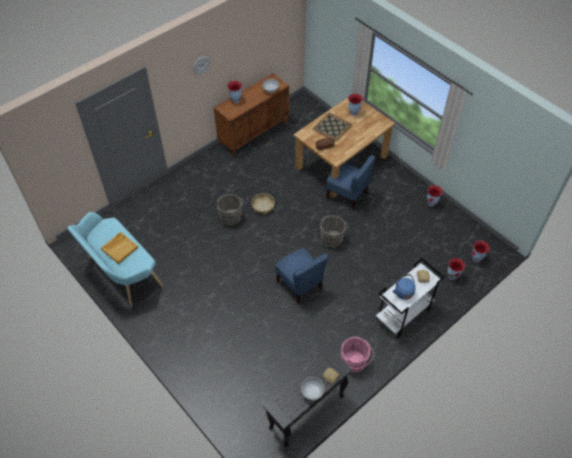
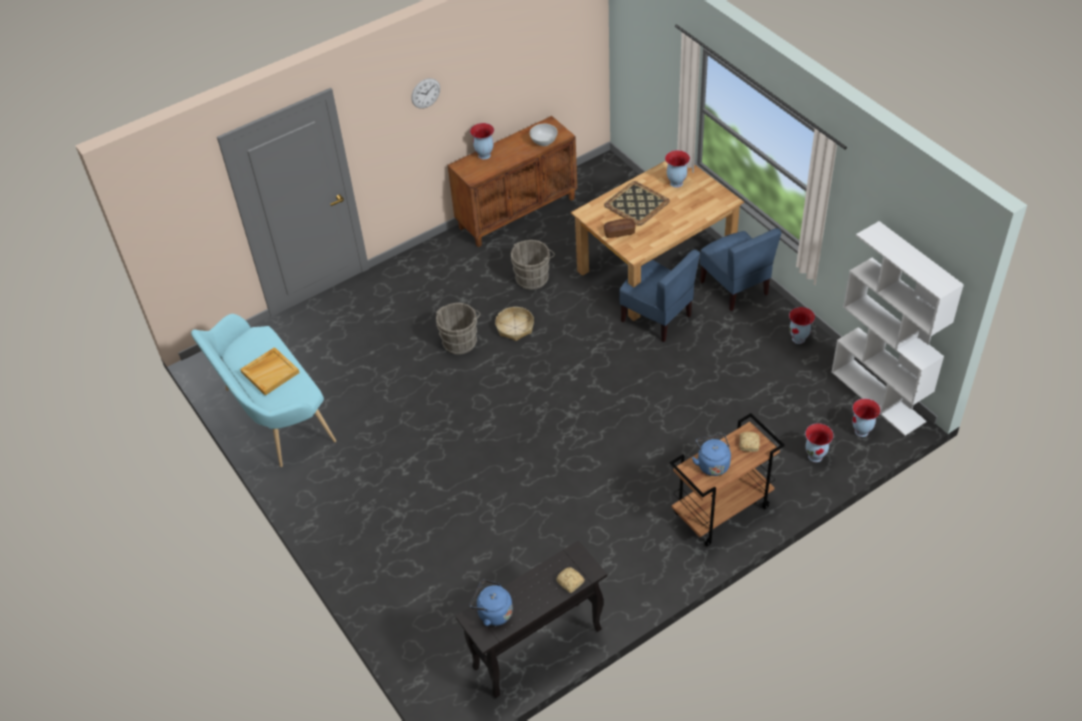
camera: 10 degrees right, 5 degrees down
(286, 401) = (492, 613): none -> blue kettle
(299, 285) = (556, 453): blue chair -> blue chair (735, 288)
(312, 392) = (536, 603): white bowl -> none
(332, 238) = (622, 384): grey bucket -> grey bucket (533, 277)
(354, 362) = (628, 579): pink bucket -> none
(403, 315) = (721, 511): white cart -> brown cart
(483, 236) = (878, 396): none -> white bookcase

